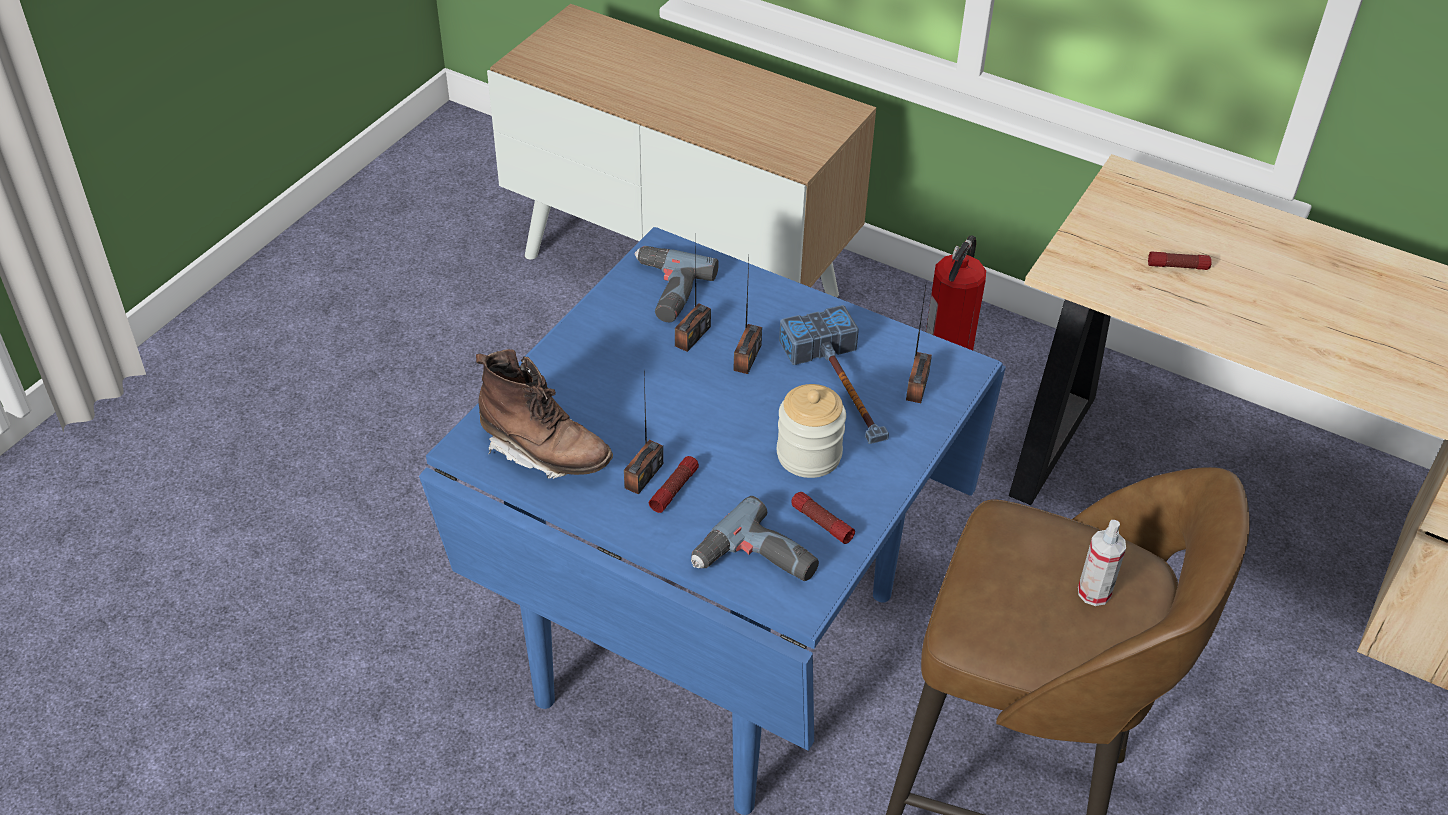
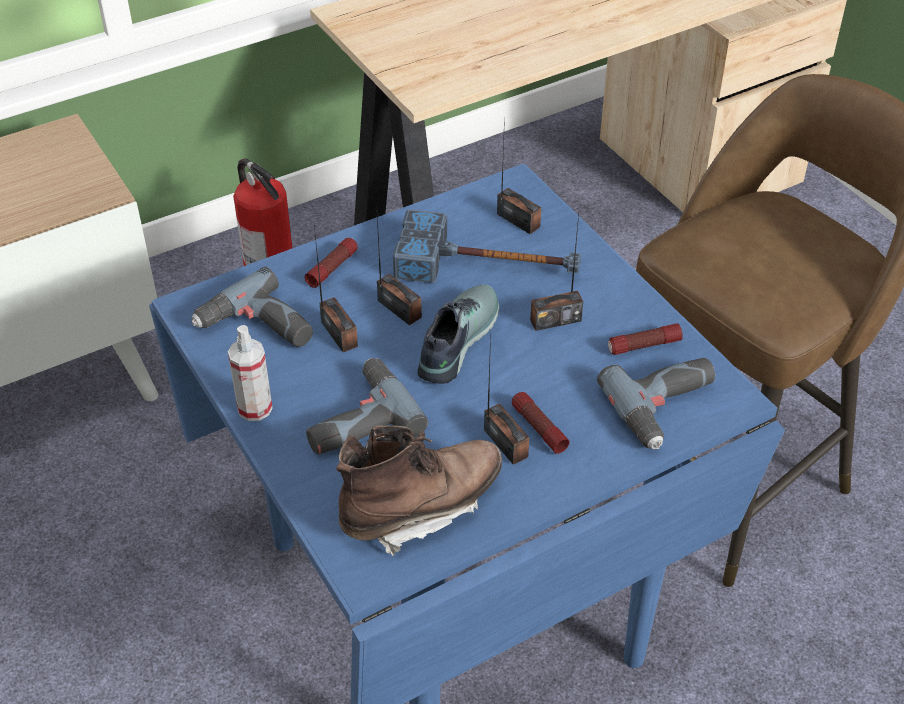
camera: 60 degrees left, 0 degrees up
(611, 381) = (355, 418): none -> power drill
(736, 403) = (454, 340): none -> shoe
(809, 455) = (555, 320): jar -> radio
(1094, 592) = (785, 235): spray bottle -> spray bottle (255, 408)
(1178, 266) = (471, 38): flashlight -> flashlight (332, 268)

